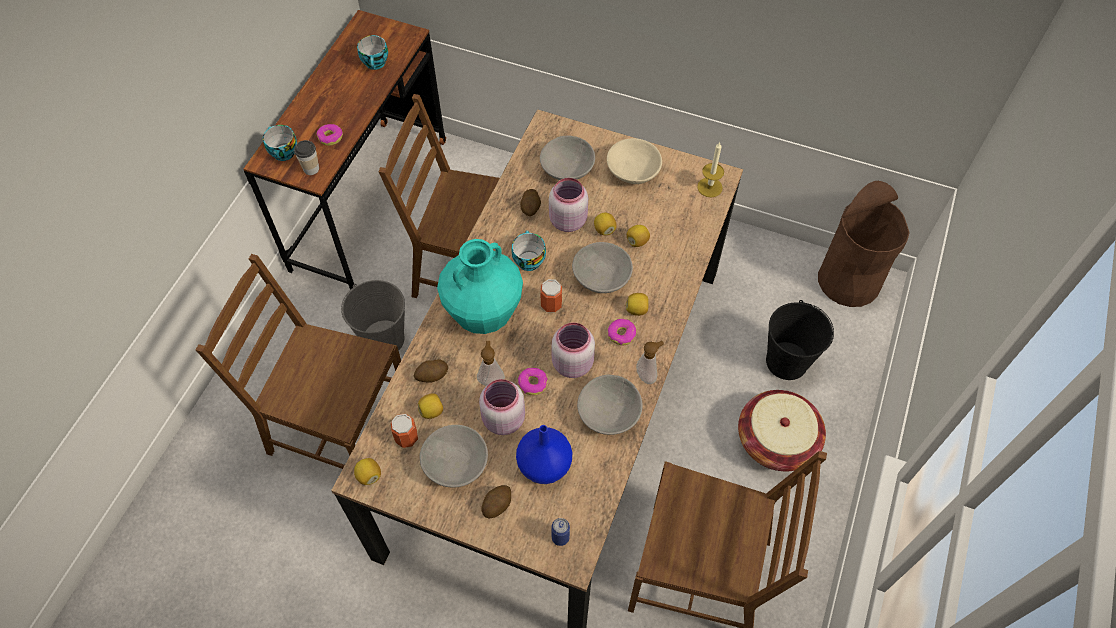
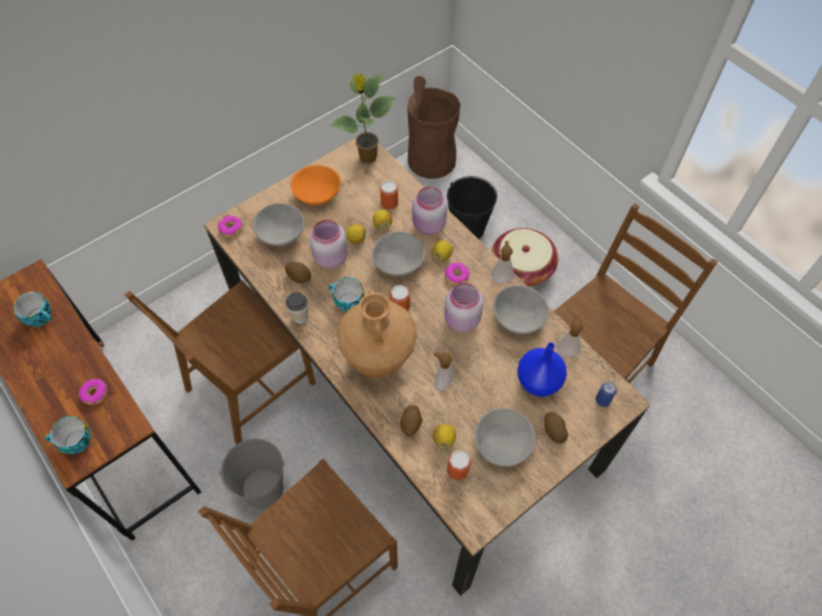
camera: 60 degrees left, 0 degrees up
(311, 168) = (117, 426): cup -> cup (300, 317)
(369, 476) = (476, 516): lemon -> none
(484, 315) = (378, 358): turquoise vase -> brown vase
(502, 419) = (481, 391): pink jar -> pink jar (428, 226)
(532, 383) = (462, 355): donut -> donut (230, 228)
(599, 477) = (566, 351): none -> soap dispenser
(633, 172) = (317, 194): beige bowl -> orange bowl
(667, 234) = (389, 204): none -> can
(709, 187) = (367, 158): candle -> potted plant

